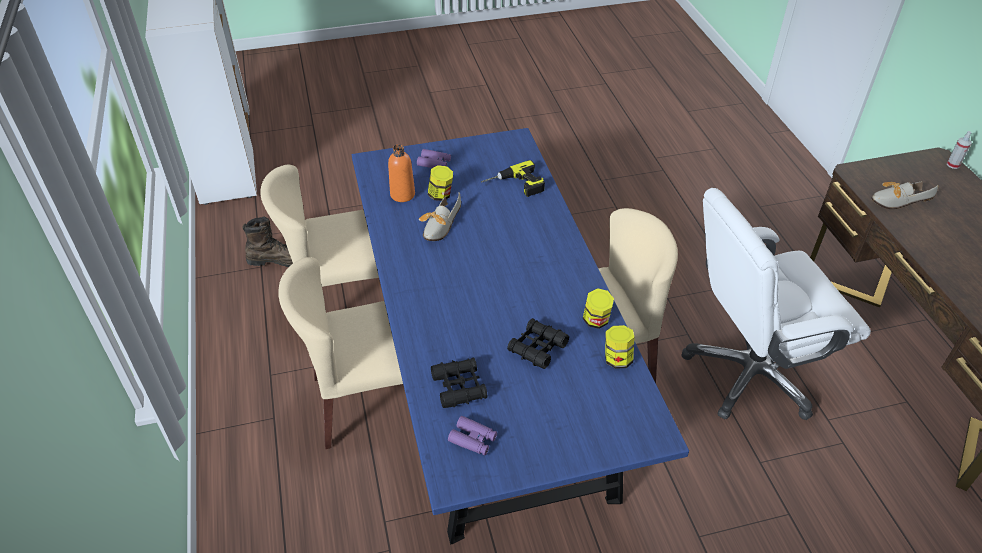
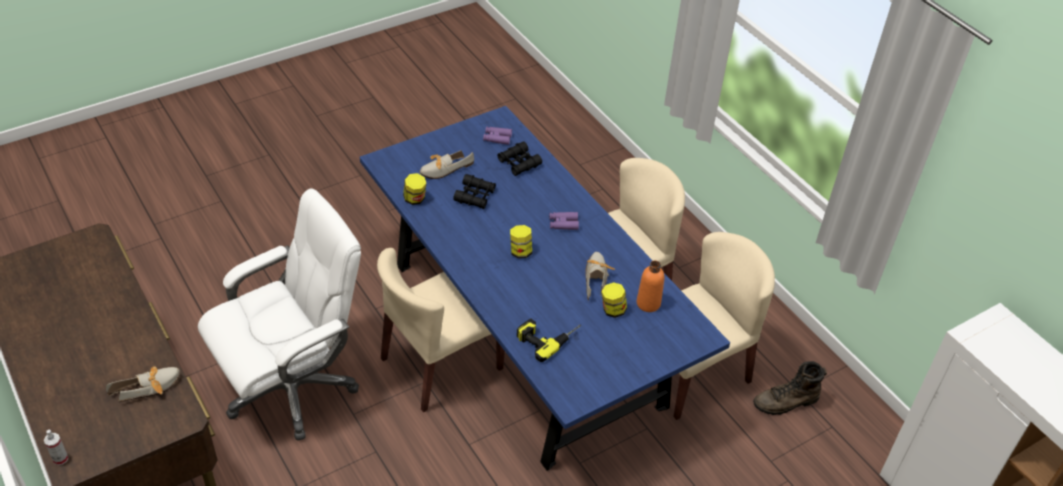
camera: 160 degrees right, 0 degrees up
(434, 163) = (640, 347): purple binoculars -> purple binoculars (563, 224)
(570, 398) = (442, 170): none -> shoe
(596, 321) = (436, 223): jar -> jar (520, 252)

